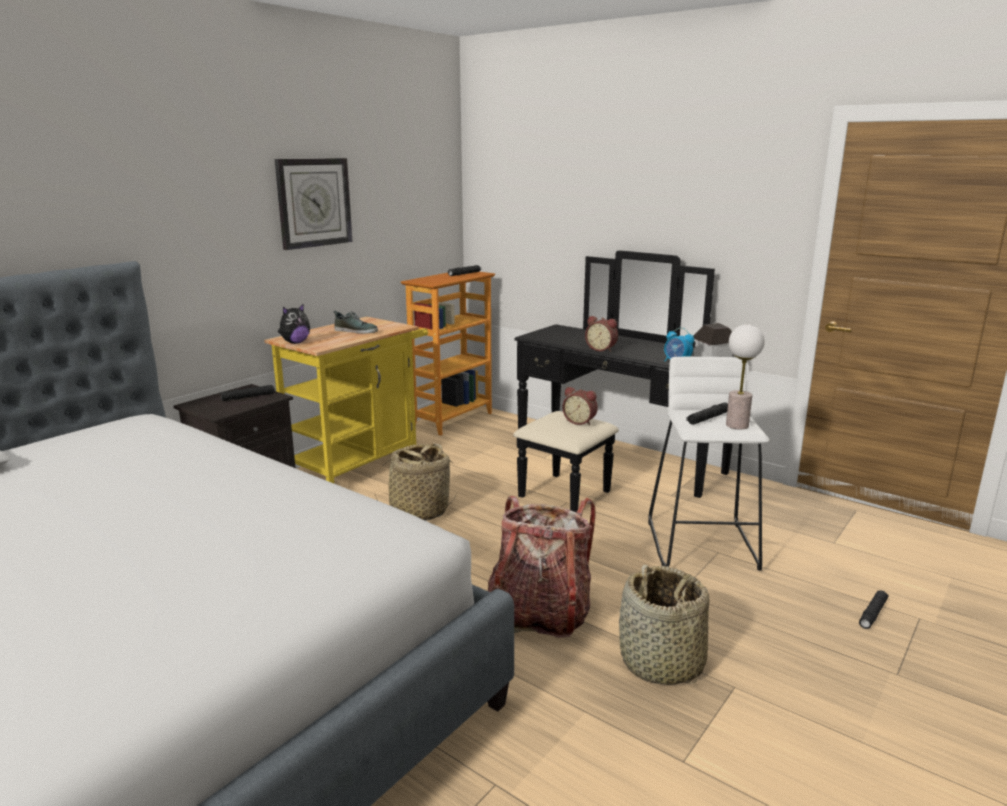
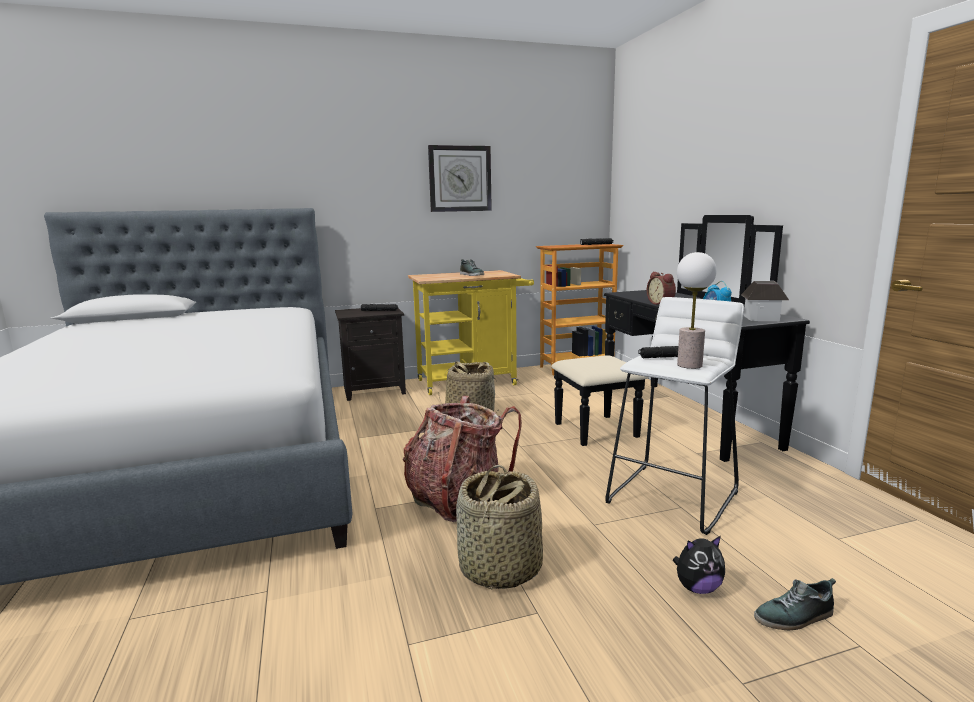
camera: 35 degrees right, 5 degrees down
(295, 343) = (419, 277): plush toy -> plush toy (697, 588)
(580, 421) = (610, 363): alarm clock -> none
(873, 613) = (795, 616): black flashlight -> shoe

